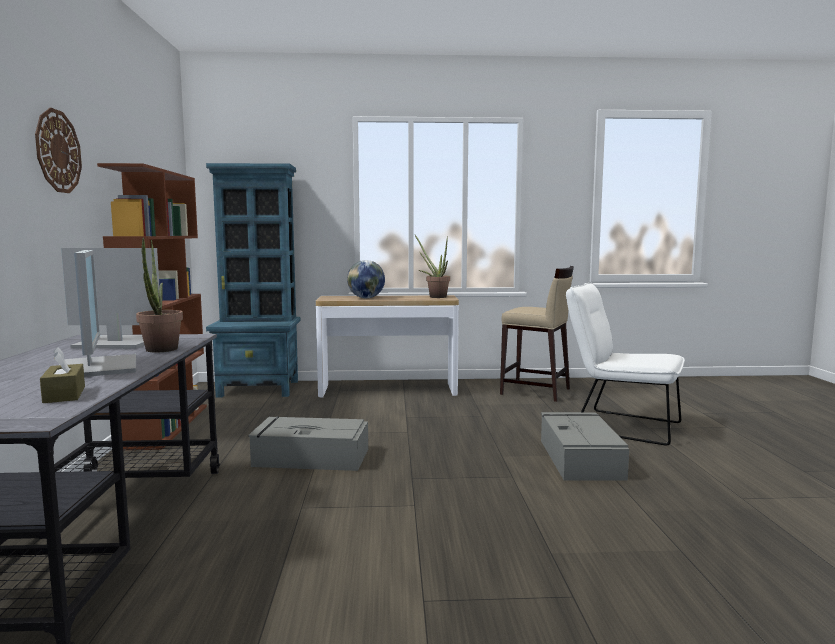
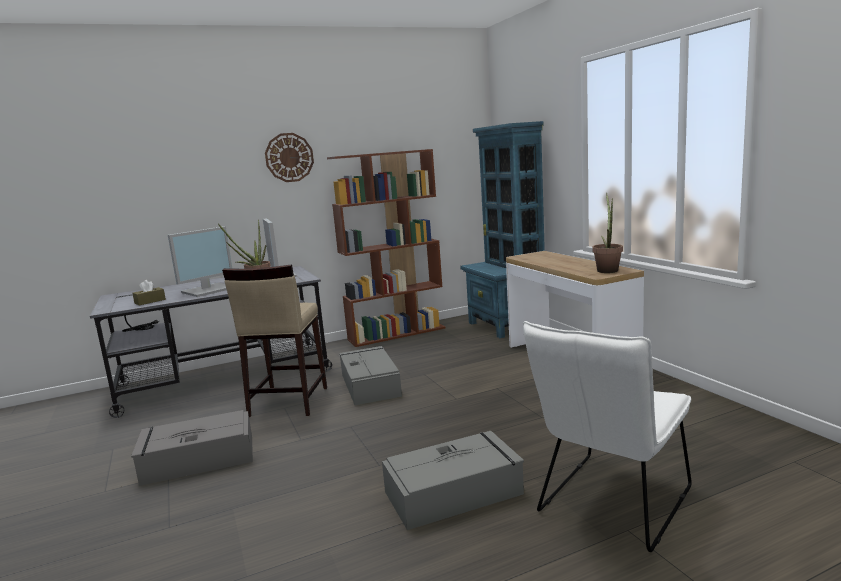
camera: 70 degrees right, 5 degrees up
(366, 298) = (549, 260): globe -> none
(397, 576) = (197, 459): none -> grey storage box
(536, 391) = (689, 426): beige stool -> beige stool (287, 402)
(620, 425) = (610, 505): white chair -> white chair turned 150 degrees counterclockwise

